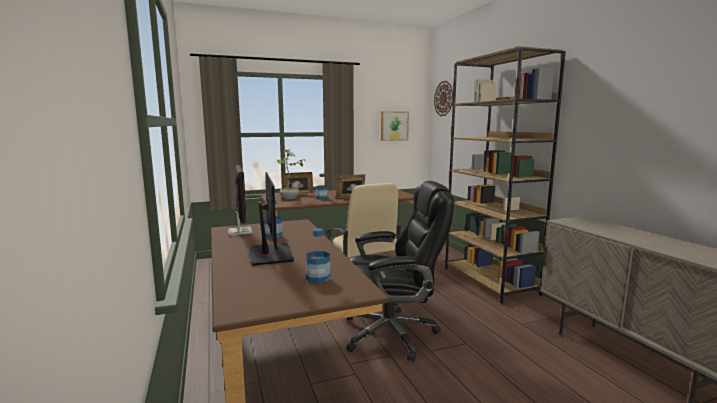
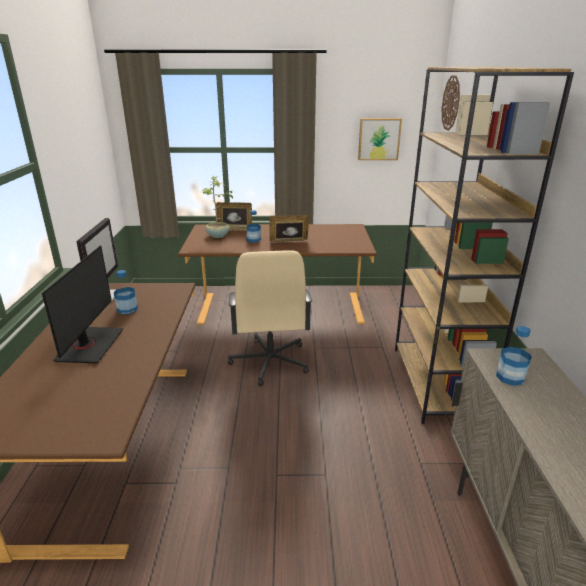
camera: 20 degrees right, 15 degrees up
(318, 278) = (89, 400): bottle -> bottle (510, 377)
(392, 333) = (254, 438): black office chair -> none

